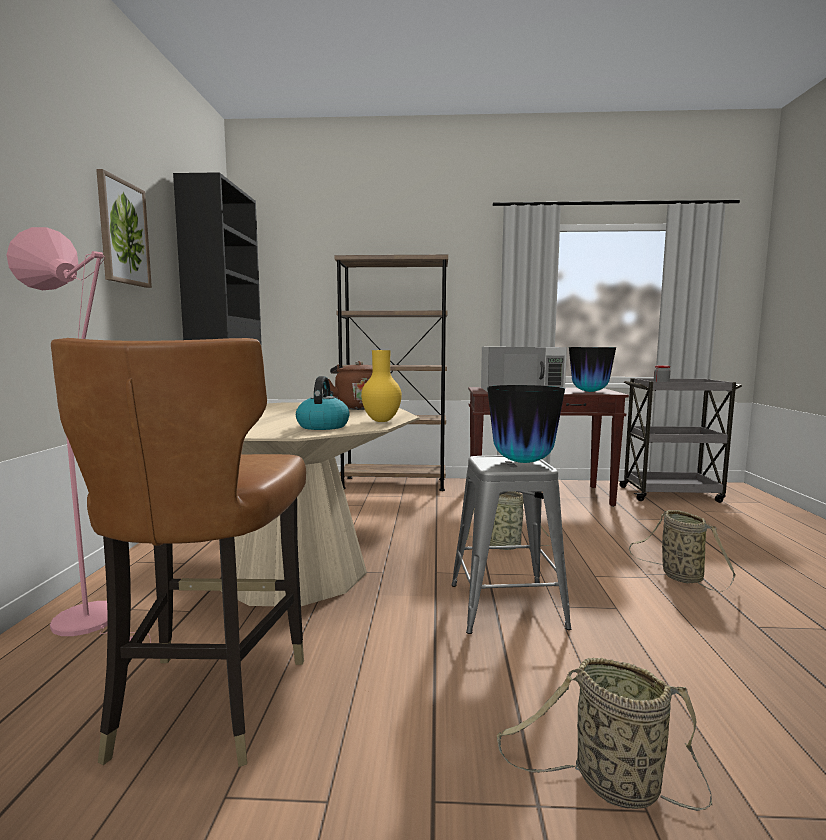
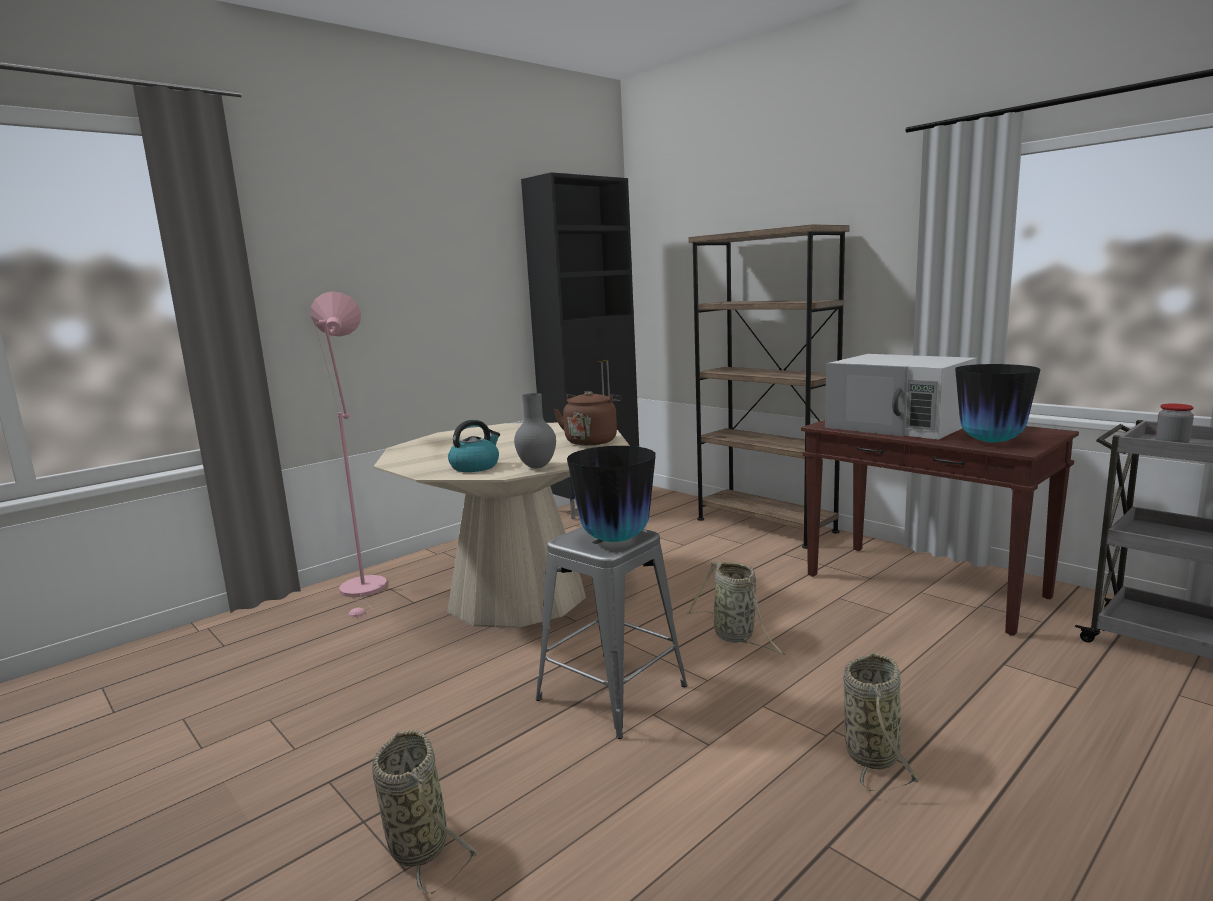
camera: 45 degrees right, 5 degrees up
(123, 233) = (449, 259): picture -> none
(208, 701) = (335, 666): brown chair -> none
(382, 421) = (537, 467): yellow vase -> grey vase

